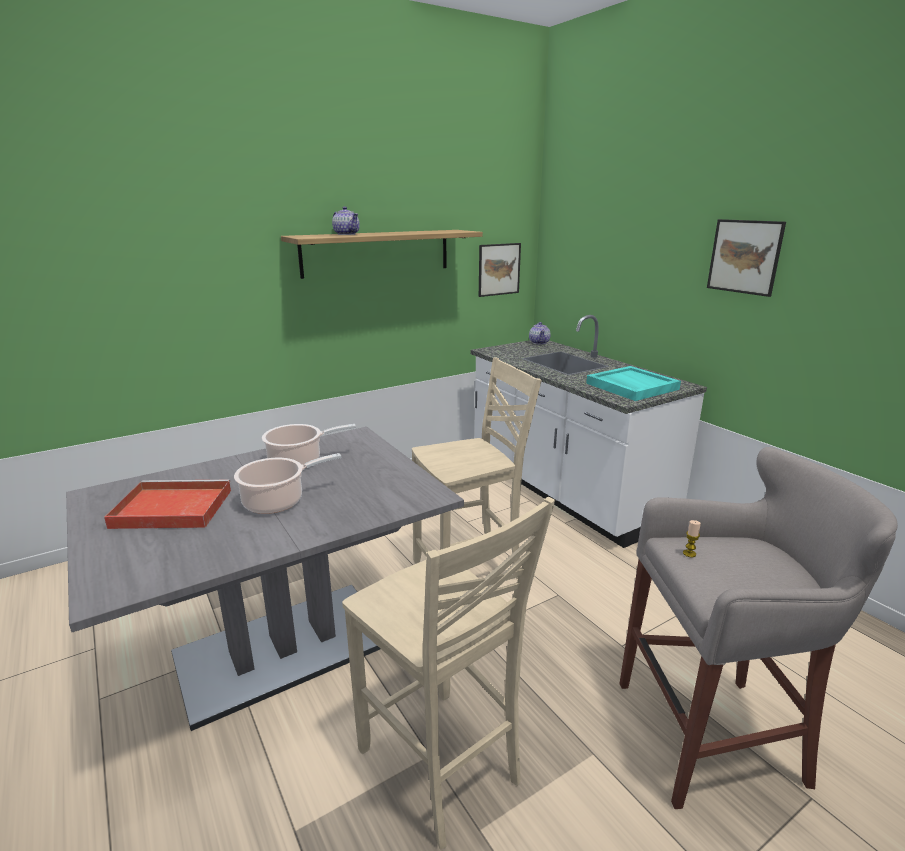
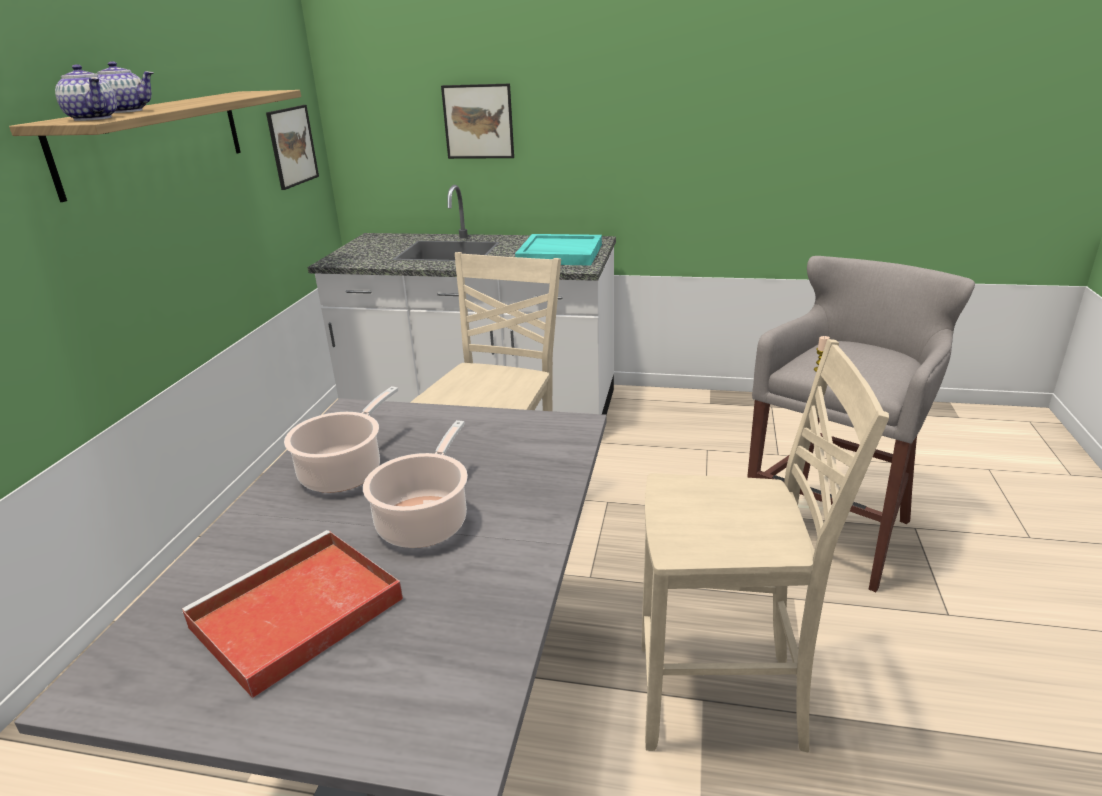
camera: 45 degrees left, 5 degrees up
(539, 342) = (373, 238): teapot -> teapot (93, 118)
(744, 256) = (628, 88): picture -> picture (478, 121)

